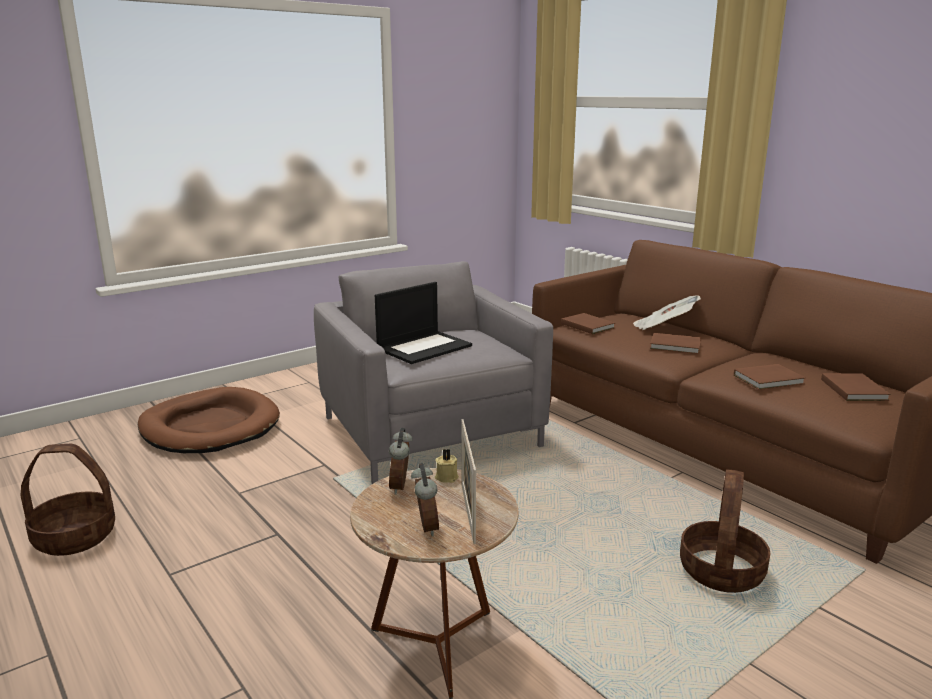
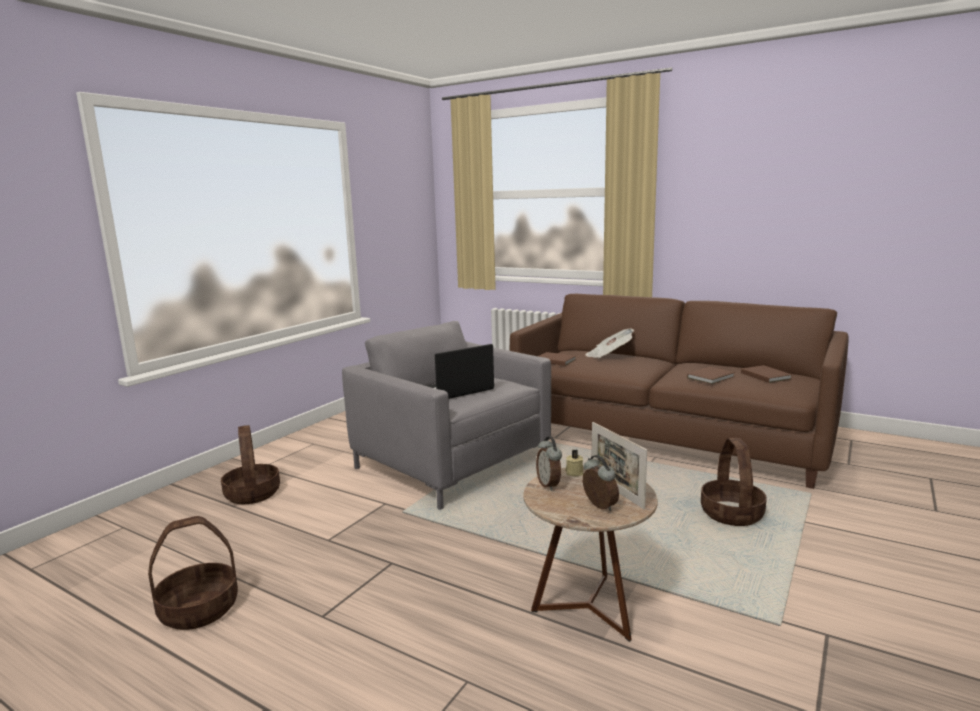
camera: 20 degrees left, 5 degrees down
(210, 427) = (252, 494): brown dog bed -> basket
(424, 347) = (455, 390): laptop -> laptop turned 150 degrees counterclockwise
(676, 346) = (630, 365): brown book -> none

